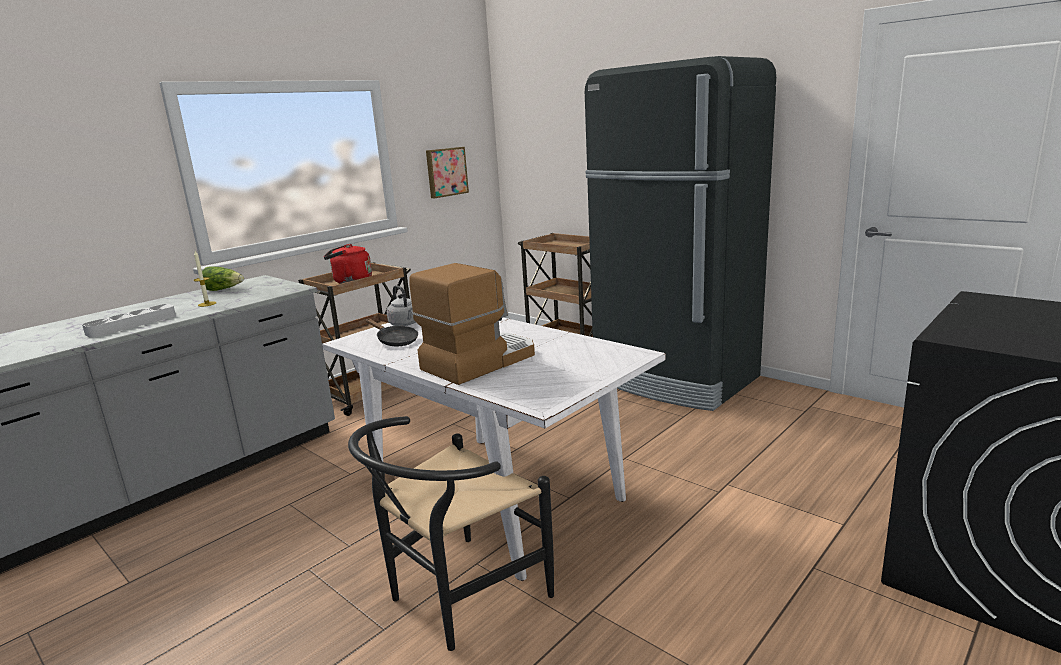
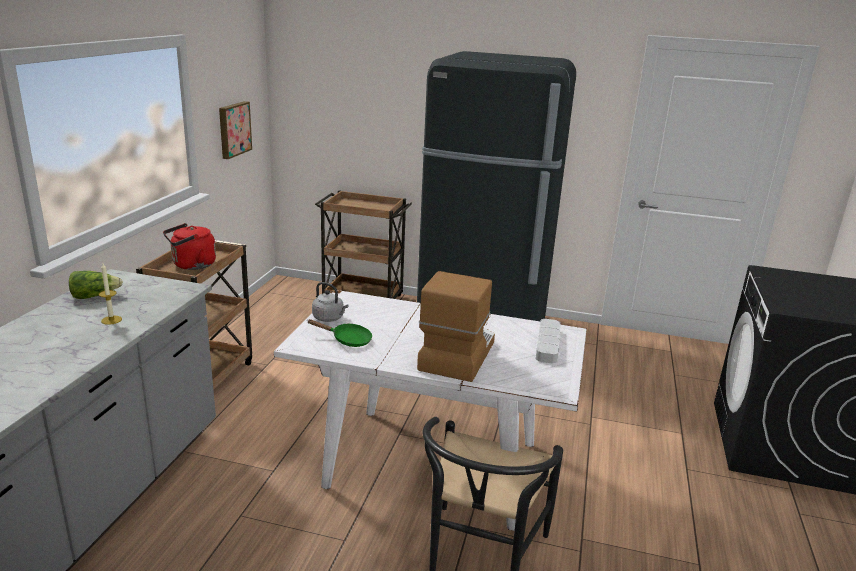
camera: 30 degrees left, 5 degrees up
(132, 324) = (62, 360): grey tray -> grey tray (548, 344)
(395, 341) = (347, 340): black frying pan -> green frying pan

